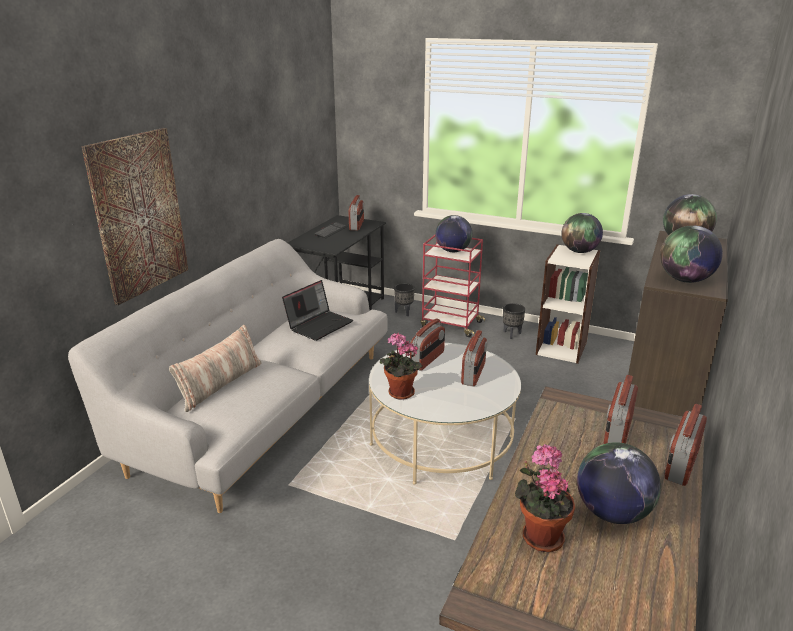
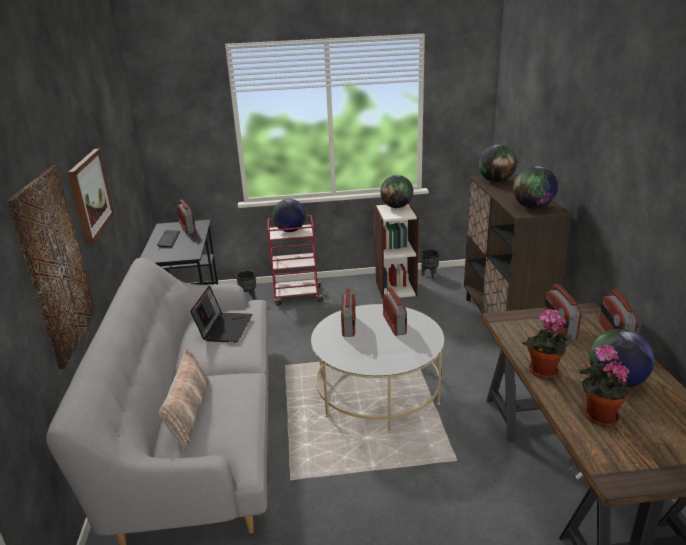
camera: 30 degrees left, 0 degrees up
(221, 165) = (90, 195): none -> picture
(399, 394) = (357, 361): potted plant -> potted plant (543, 372)
(512, 334) = (351, 289): black planter -> black planter (429, 275)

